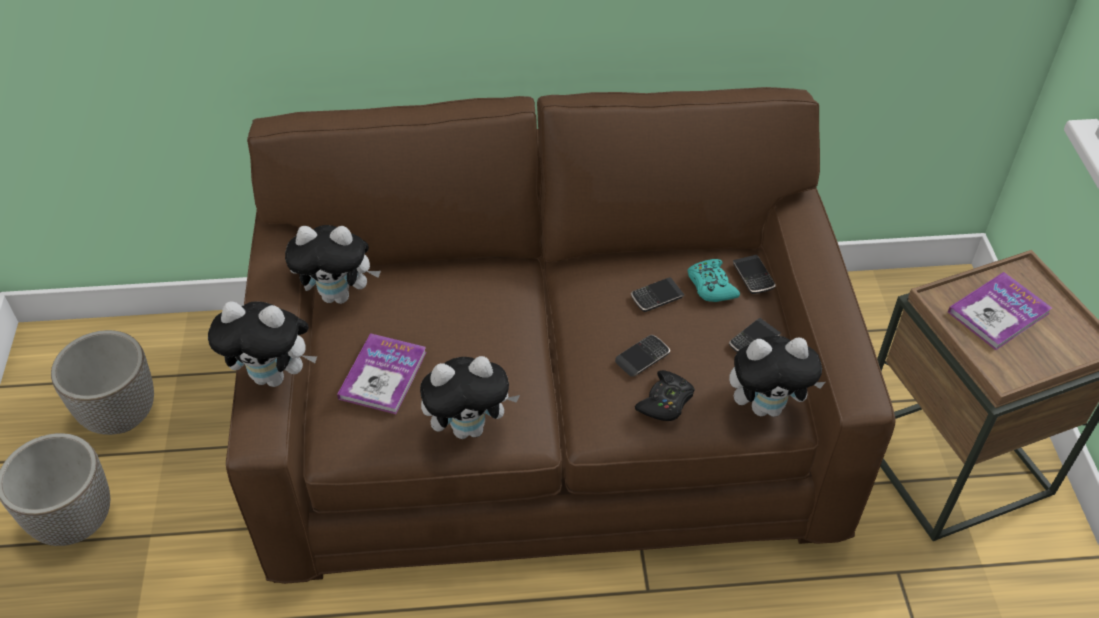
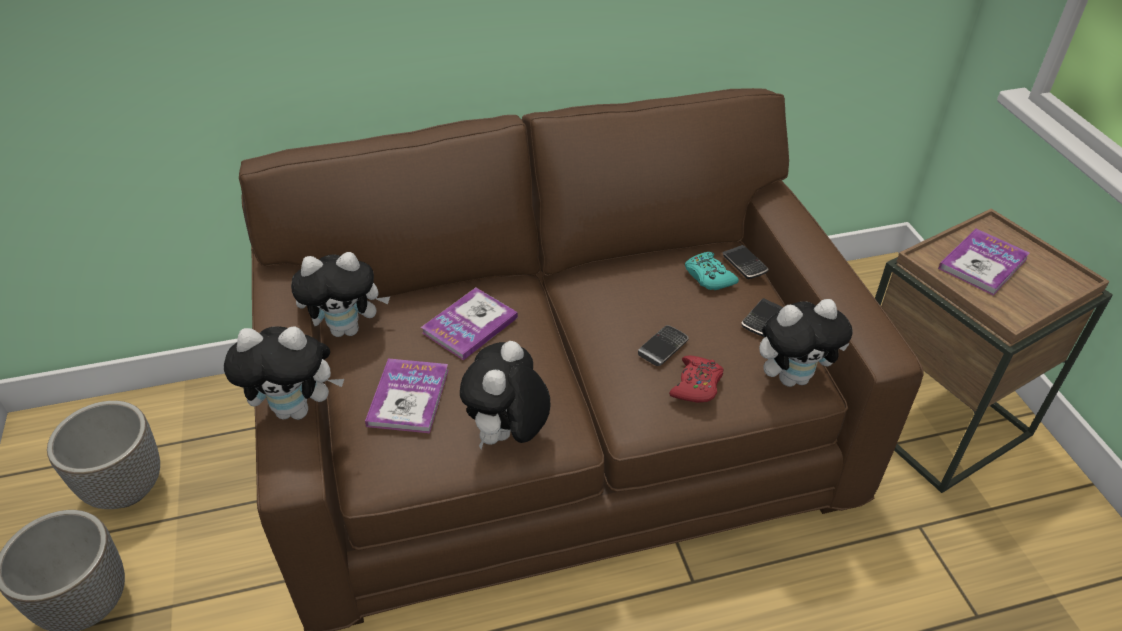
camera: 10 degrees left, 5 degrees down
(457, 308) = (470, 325): none -> book
(470, 427) = (508, 436): plush toy -> plush toy turned 135 degrees clockwise
(657, 297) = (661, 292): phone -> none
(665, 402) = (696, 385): black game controller -> red game controller

